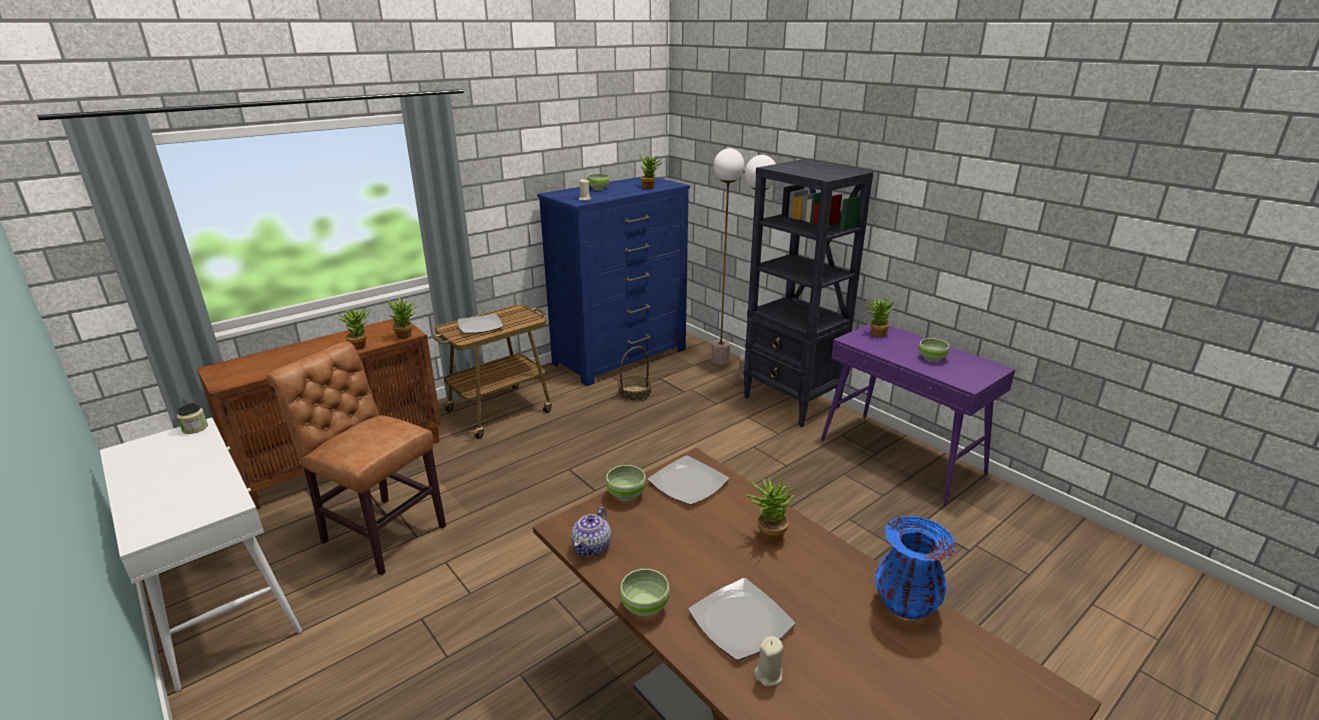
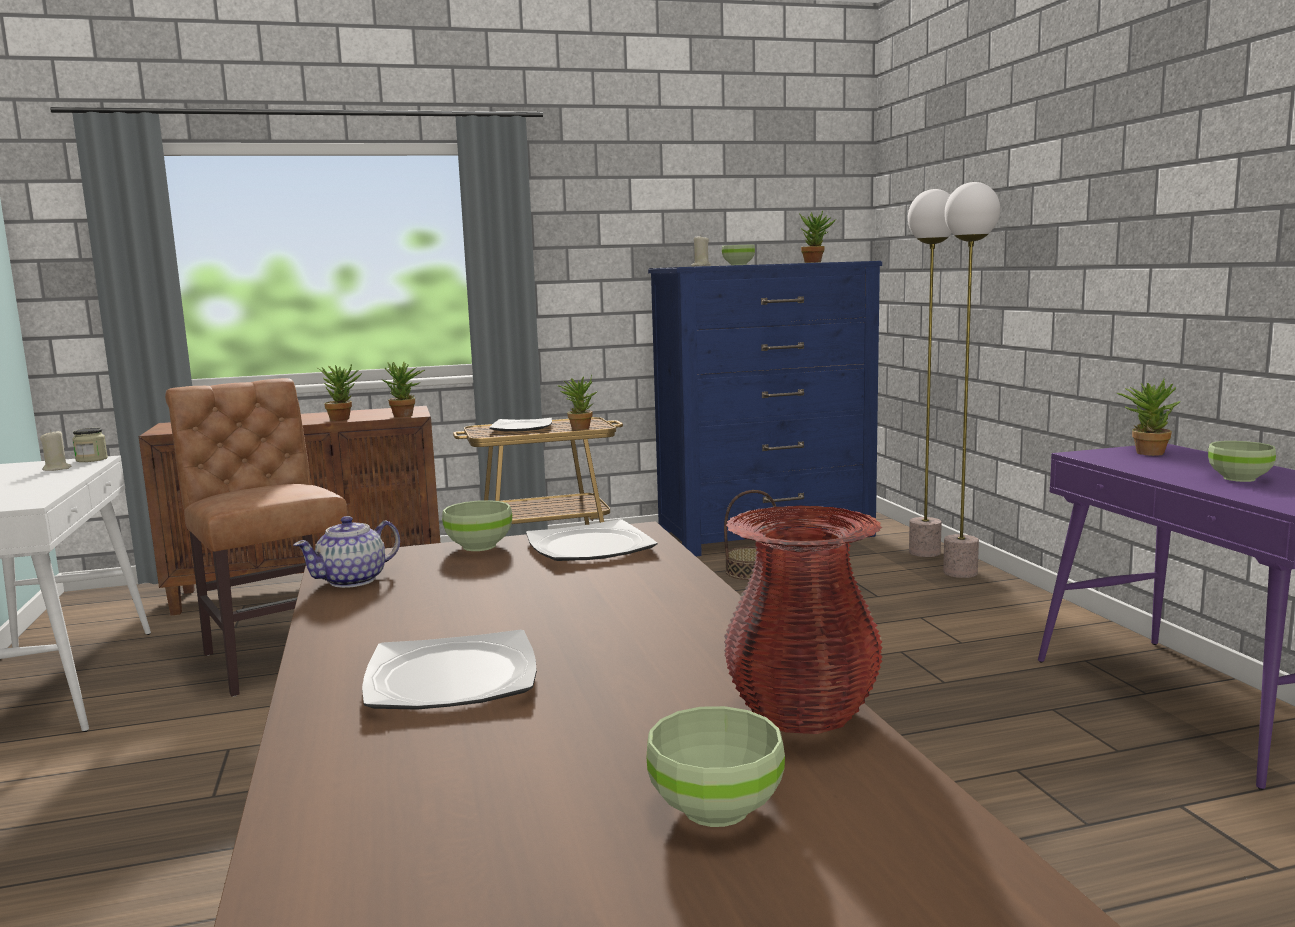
camera: 25 degrees right, 15 degrees down
(645, 607) = (329, 640): green bowl -> green bowl (716, 810)
(767, 534) = (644, 604): potted plant -> potted plant (579, 427)
(768, 674) = (402, 740): beige candle -> beige candle (57, 469)
(792, 402) = (1017, 610): black bookcase -> none
(905, 603) = (802, 713): blue vase -> red vase

